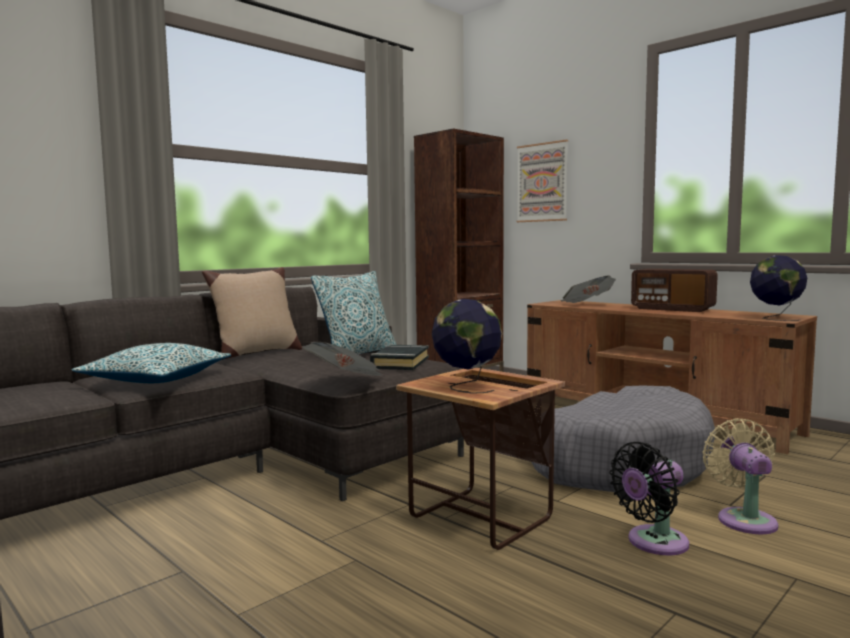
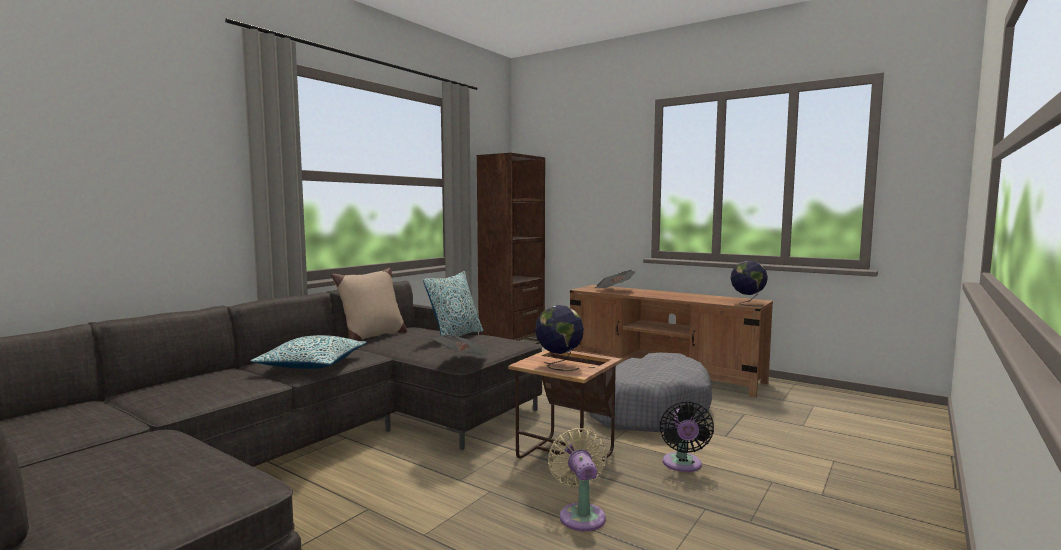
camera: 10 degrees left, 0 degrees up
(400, 363) = (492, 343): black book -> none
(542, 182) = (575, 194): picture -> none
(653, 543) = (682, 465): black fan -> black fan turned 45 degrees counterclockwise
(672, 309) = (676, 294): radio -> none
(744, 519) = (735, 445): beige fan -> beige fan (581, 514)

